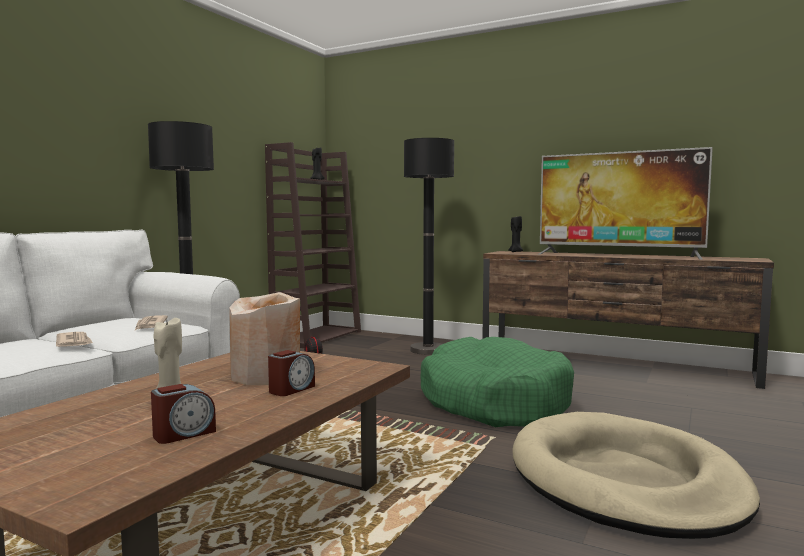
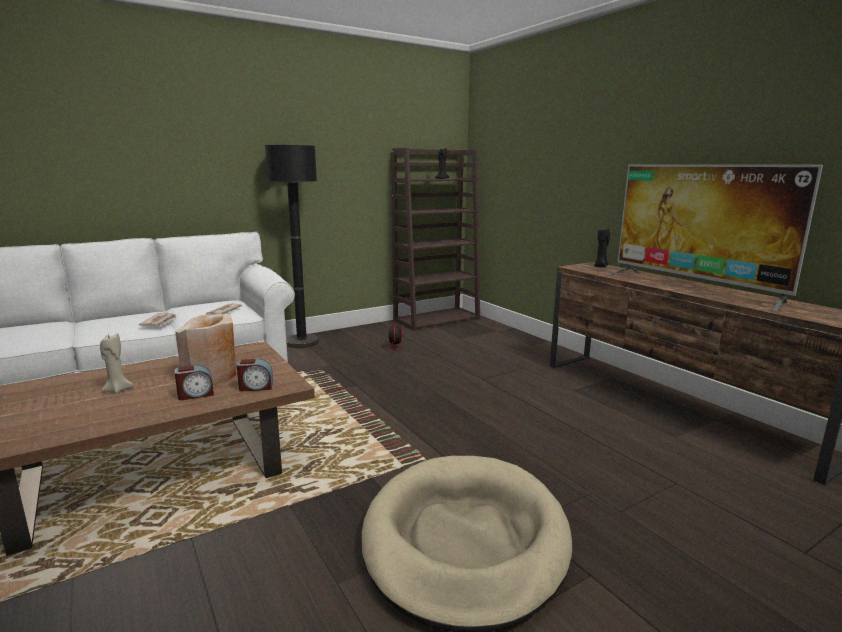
camera: 30 degrees right, 10 degrees up
(184, 434) = (76, 419): alarm clock -> alarm clock (256, 387)
(428, 350) = (508, 350): black floor lamp -> none
(494, 402) = (481, 421): green dog bed -> none

